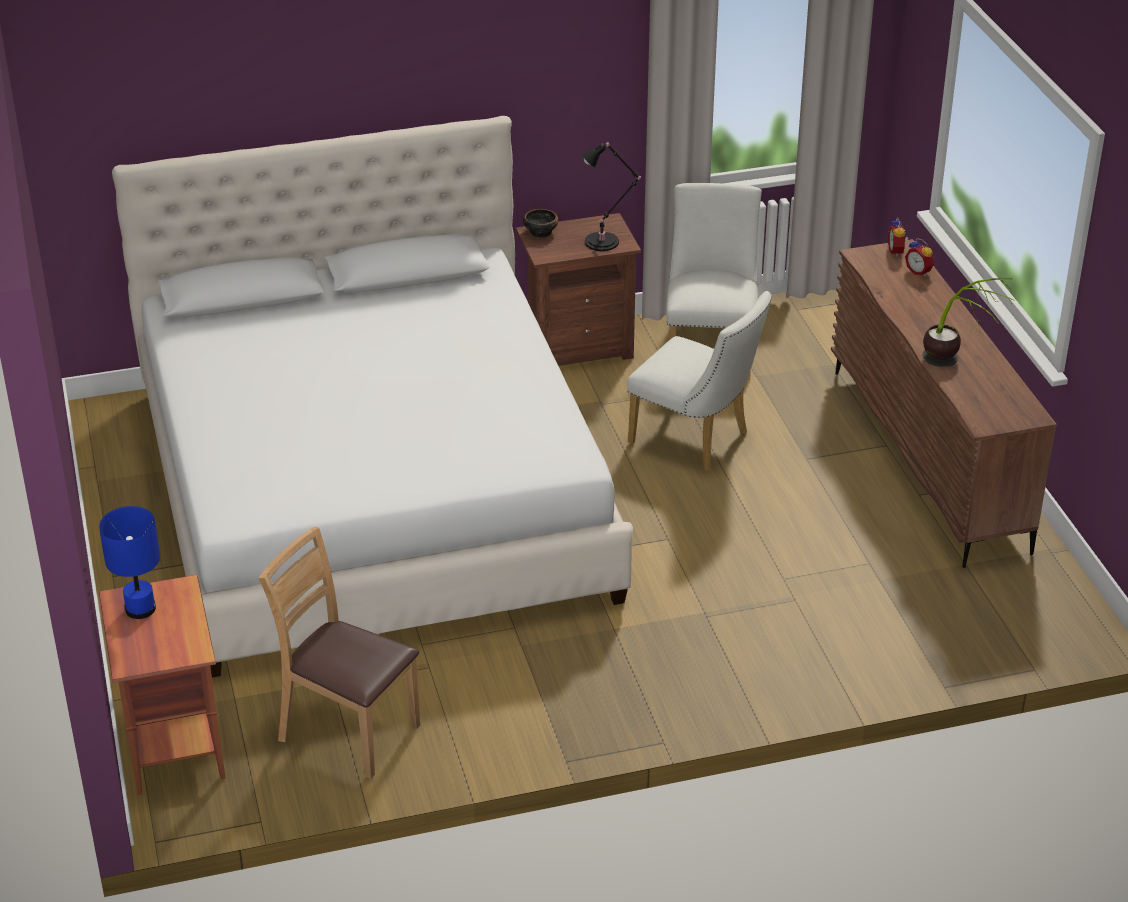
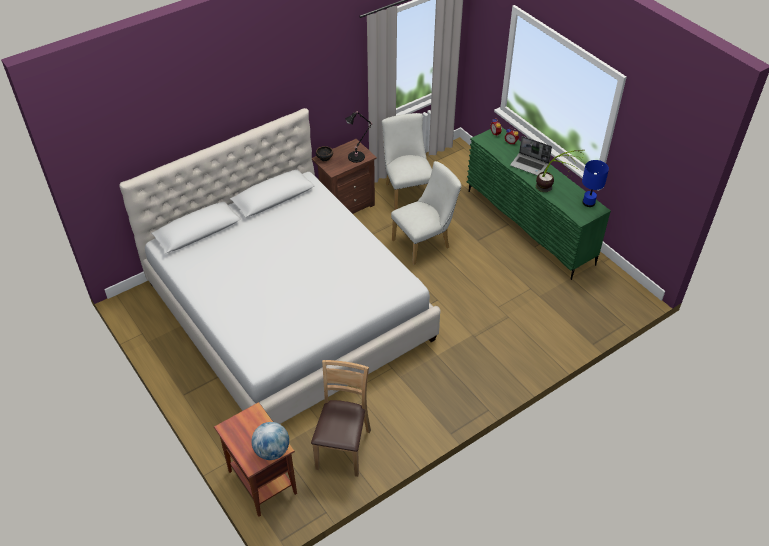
camera: 20 degrees left, 10 degrees up
(139, 609) = (240, 431): blue table lamp -> blue table lamp (588, 203)
(176, 652) = (272, 451): none -> globe
(348, 731) = (343, 448): brown chair -> brown chair turned 90 degrees clockwise
(696, 440) = (425, 243): white chair -> white chair turned 45 degrees counterclockwise
(926, 460) = (528, 227): brown dresser -> green dresser
(933, 316) = (530, 165): none -> laptop

